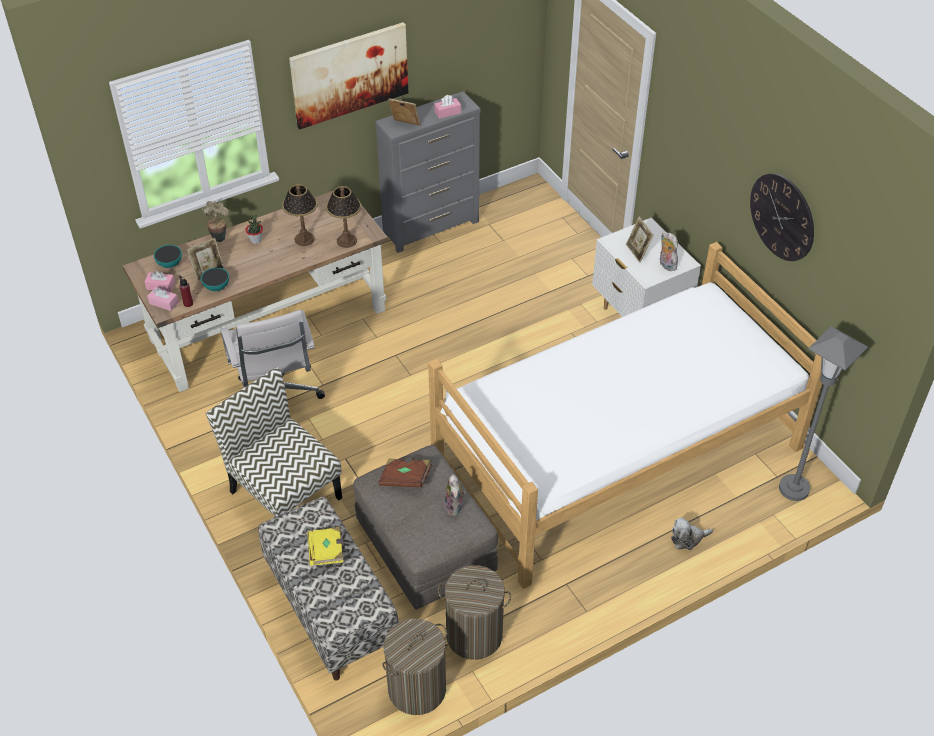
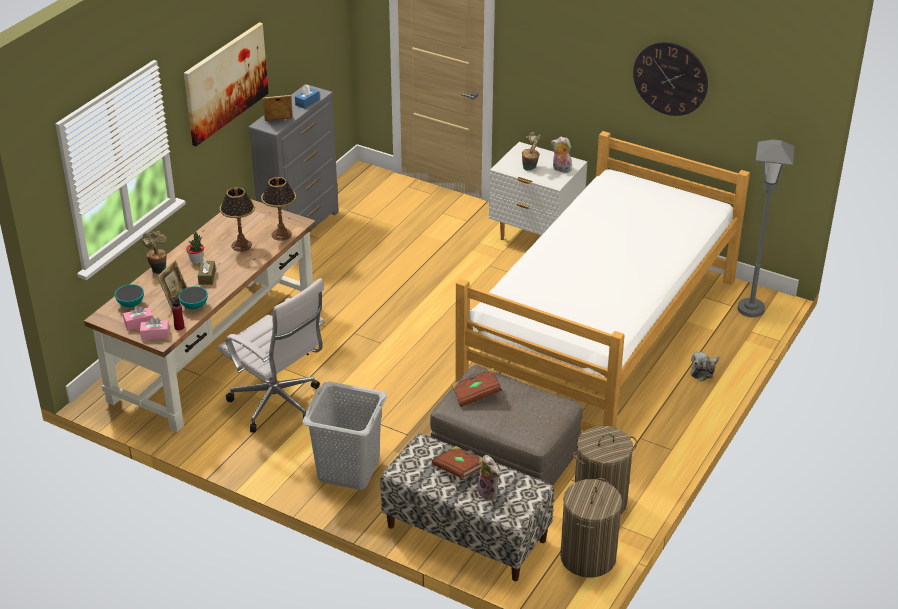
camera: 30 degrees left, 10 degrees down
(250, 261) = (207, 277): none -> brown tissue box
(284, 493) = (348, 469): chair -> grey laundry basket
(327, 552) = (459, 470): yellow book -> brown book
(447, 112) = (307, 102): pink tissue box -> blue tissue box
(455, 507) = (535, 398): plush toy -> plush toy (489, 492)
(637, 252) = (530, 168): picture frame -> potted plant

